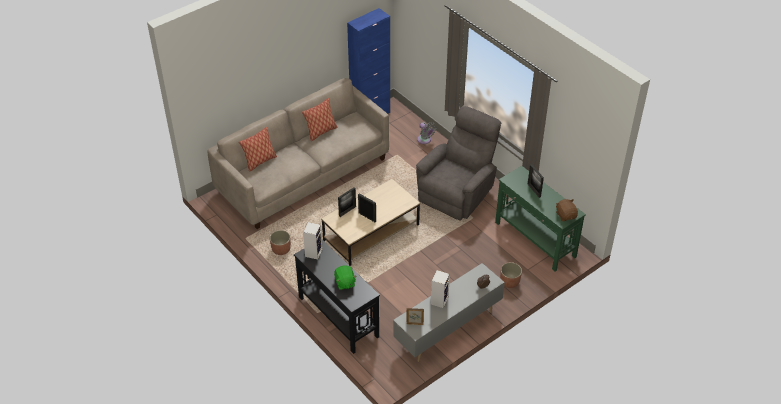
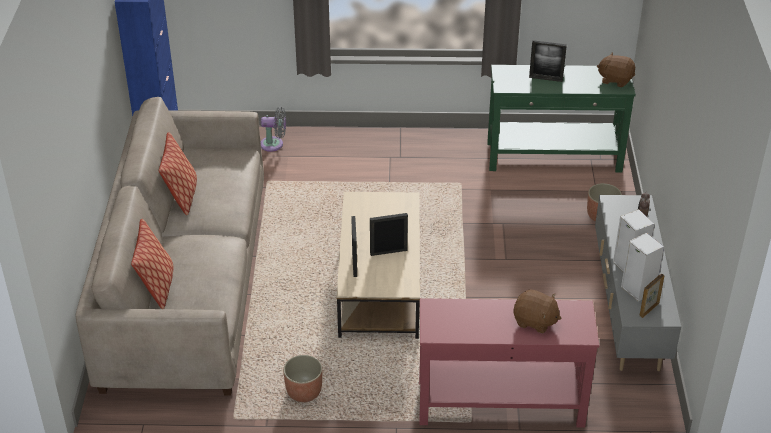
camera: 50 degrees left, 5 degrees down
(313, 252) = (439, 320): speaker -> speaker (636, 289)
(338, 316) = (499, 403): black console table -> red console table
(344, 283) = (535, 321): green plush toy -> brown plush toy
(458, 193) = (402, 171): grey armchair -> none

